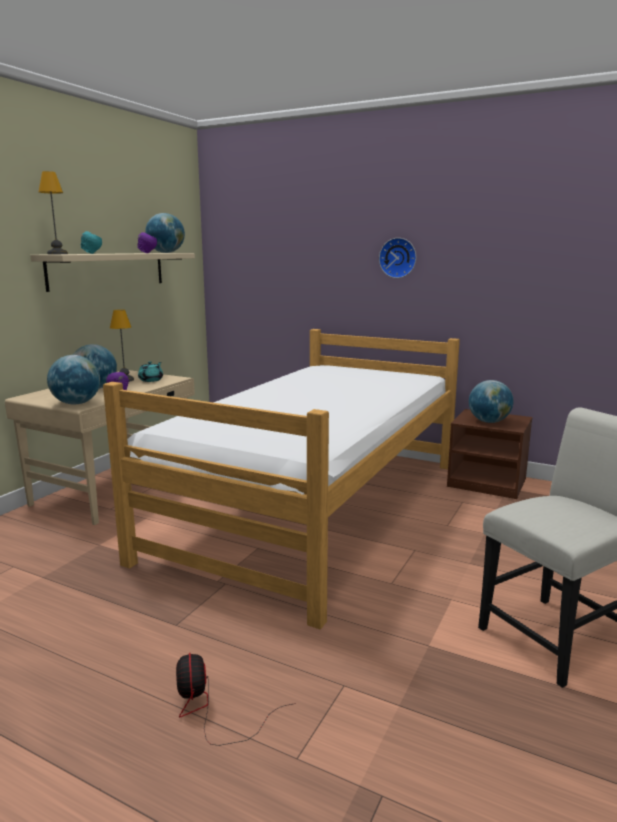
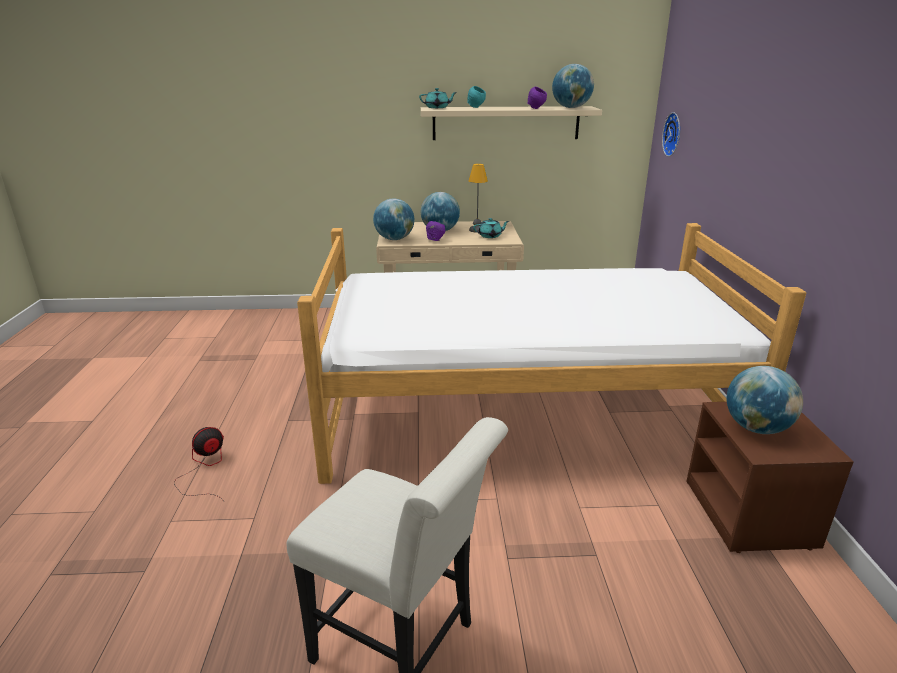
camera: 60 degrees right, 10 degrees up
(57, 254) = (437, 107): table lamp -> turquoise teapot
(398, 258) = (786, 145): wall clock -> wall clock (674, 134)

